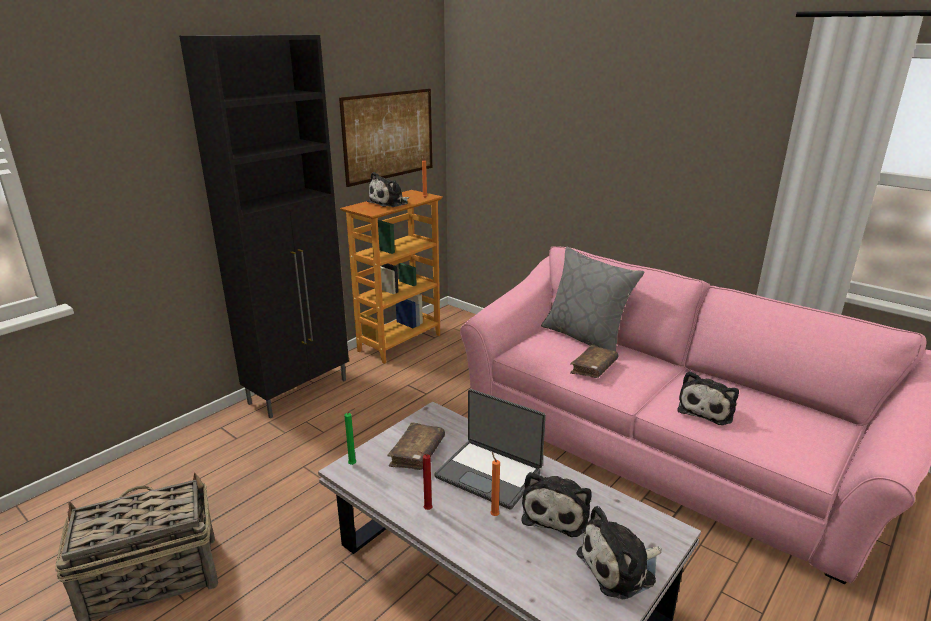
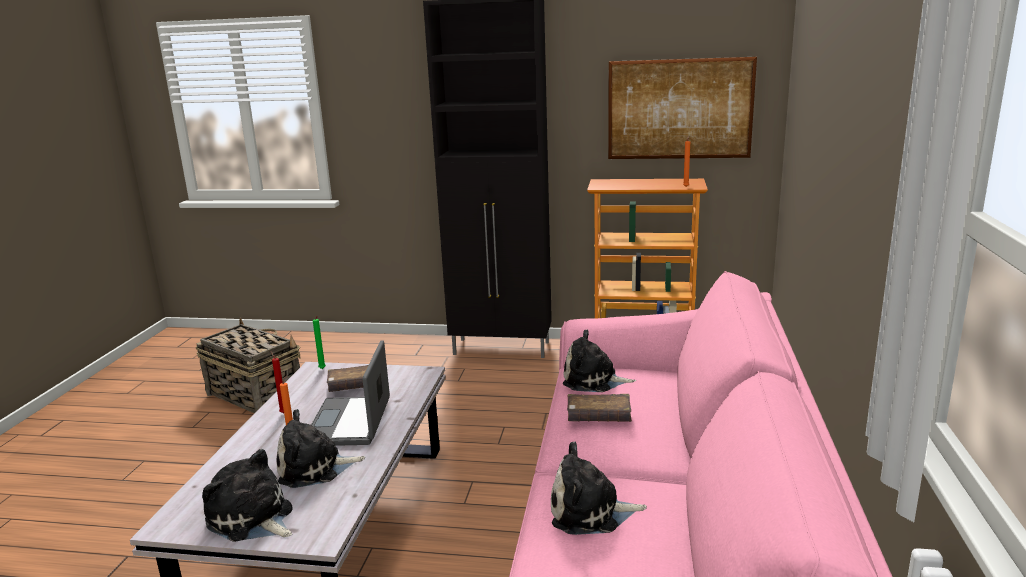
camera: 60 degrees right, 5 degrees down
(390, 203) = (640, 184): plush toy -> plush toy (593, 380)
(585, 338) = (672, 395): grey pillow -> none

